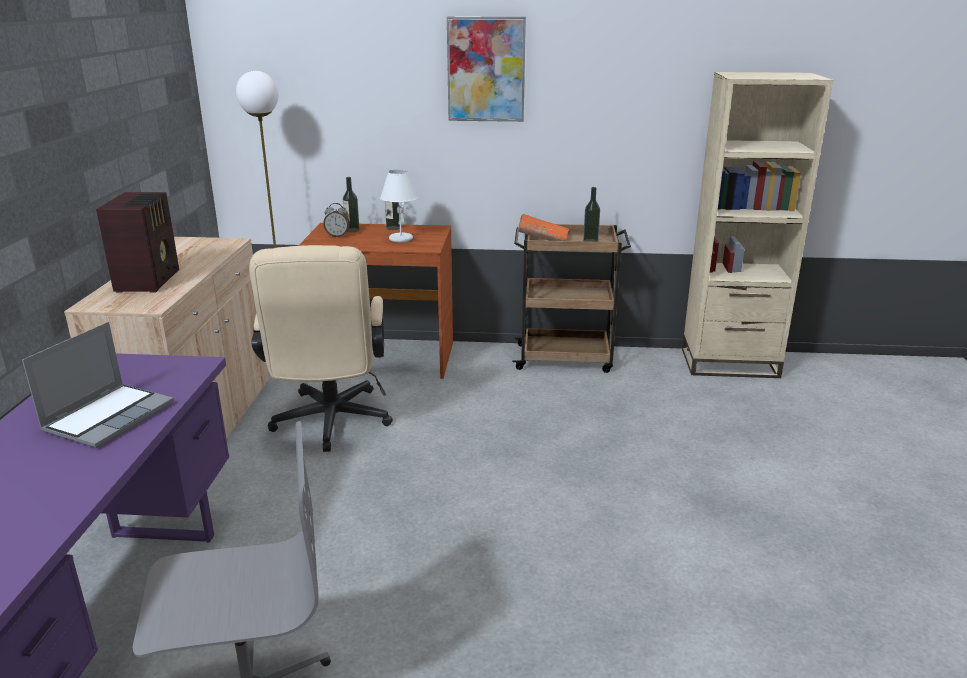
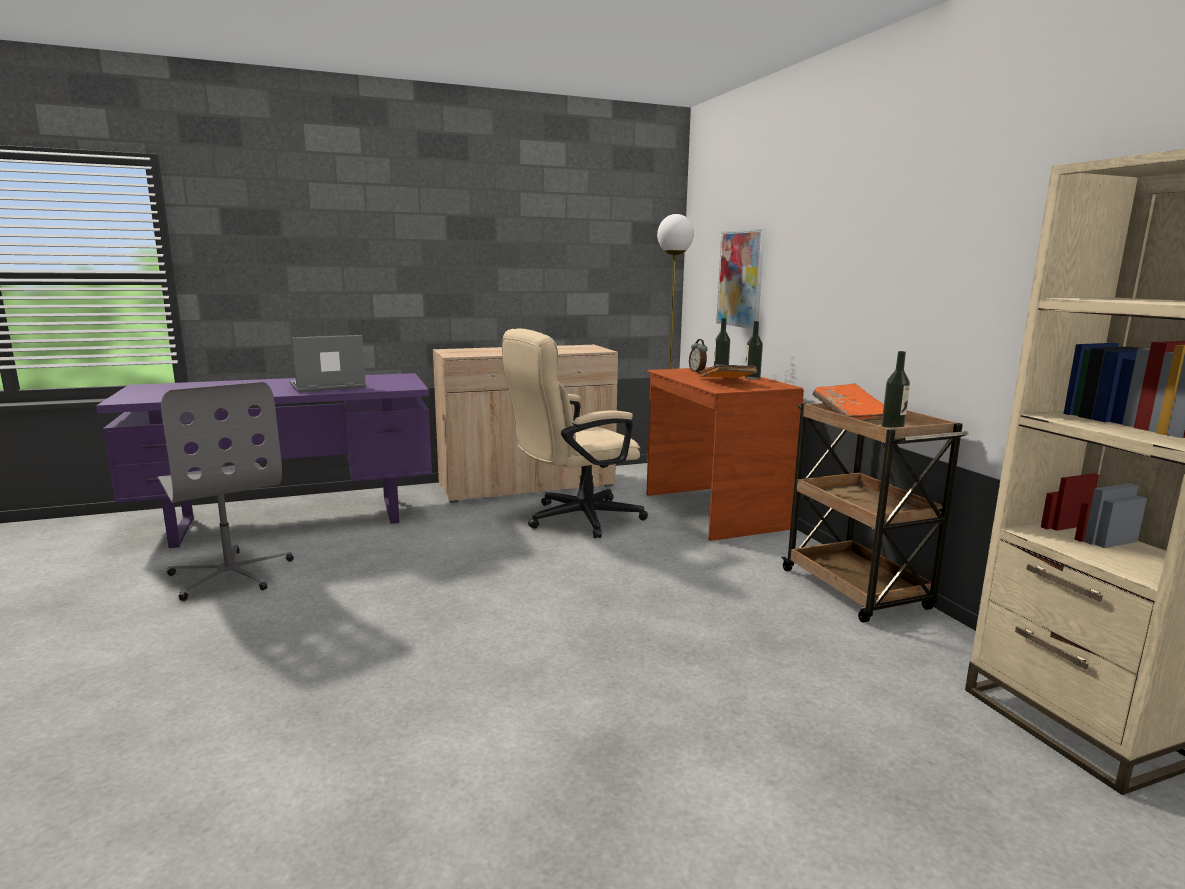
camera: 65 degrees right, 10 degrees down
(109, 416) = (326, 386): laptop -> laptop turned 150 degrees clockwise
(150, 280) = (500, 350): radio -> none
(400, 239) = (726, 382): white table lamp -> orange book
(486, 69) = (854, 203): picture -> picture (740, 279)

